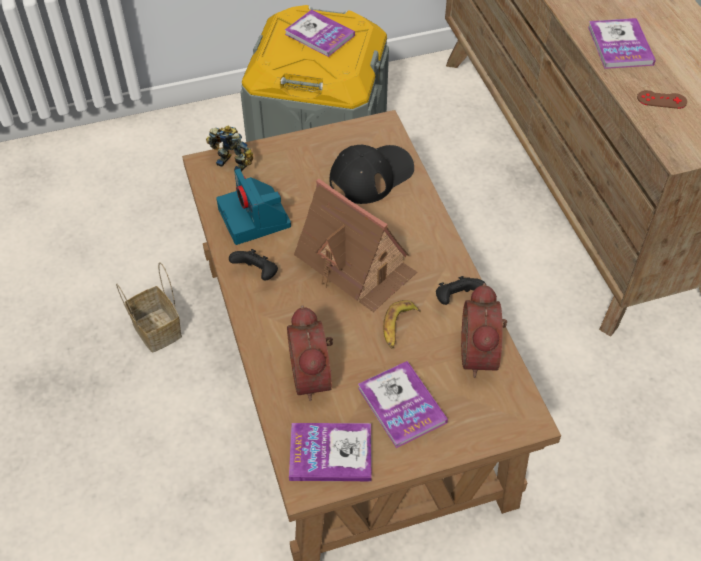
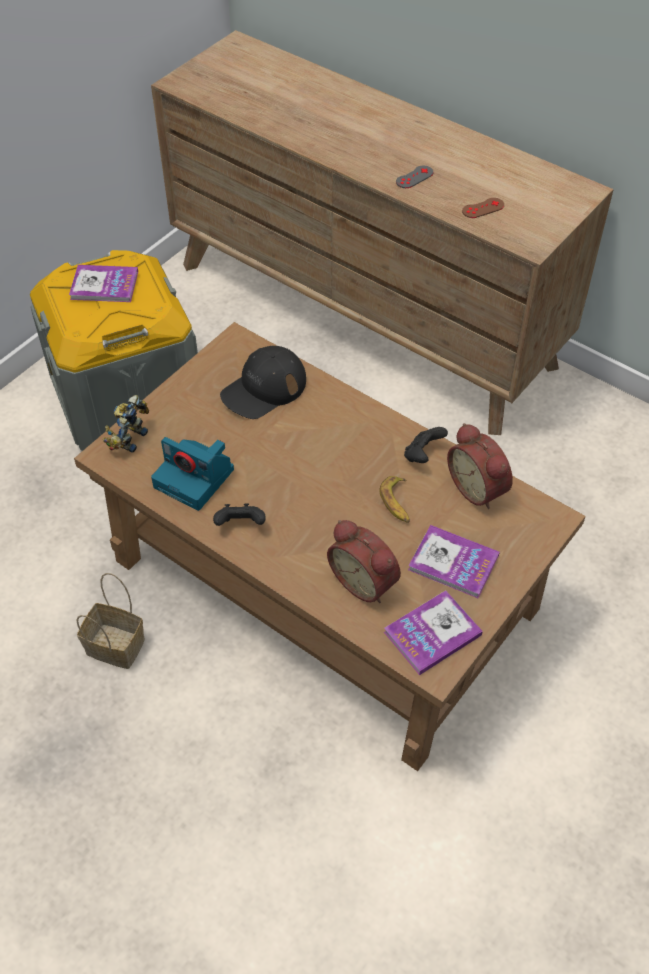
camera: 35 degrees left, 0 degrees up
(234, 161) = (129, 438): toy robot -> toy robot turned 60 degrees counterclockwise
(356, 264) = (318, 471): toy house -> none
(371, 175) = (264, 388): black cap -> black cap turned 150 degrees counterclockwise
(620, 45) = (414, 177): book -> grey game controller

